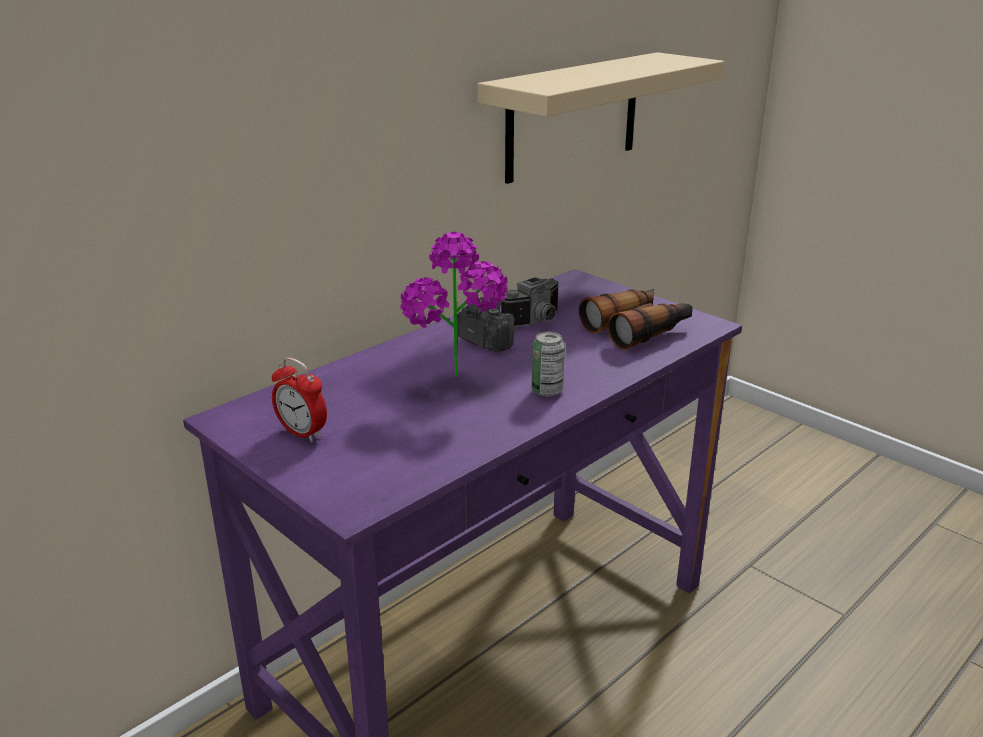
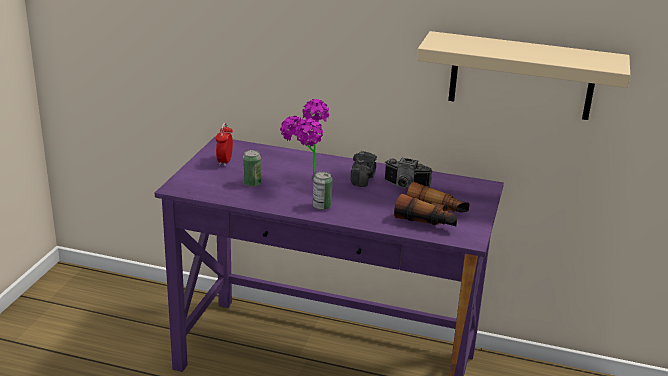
camera: 60 degrees right, 0 degrees up
(415, 428) = (252, 183): none -> can

